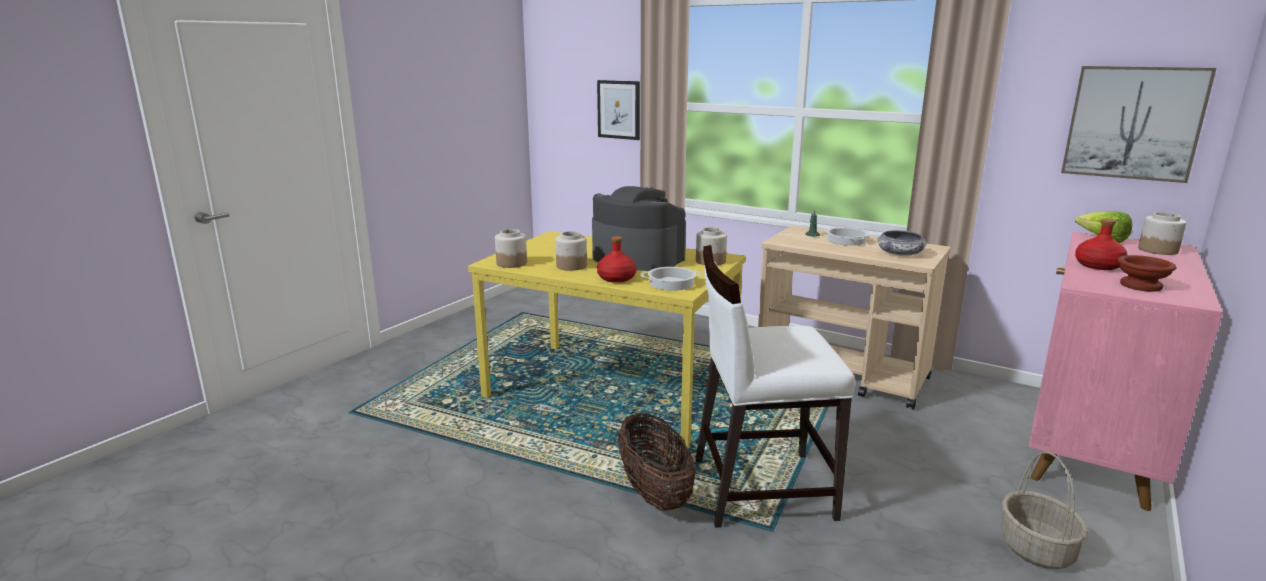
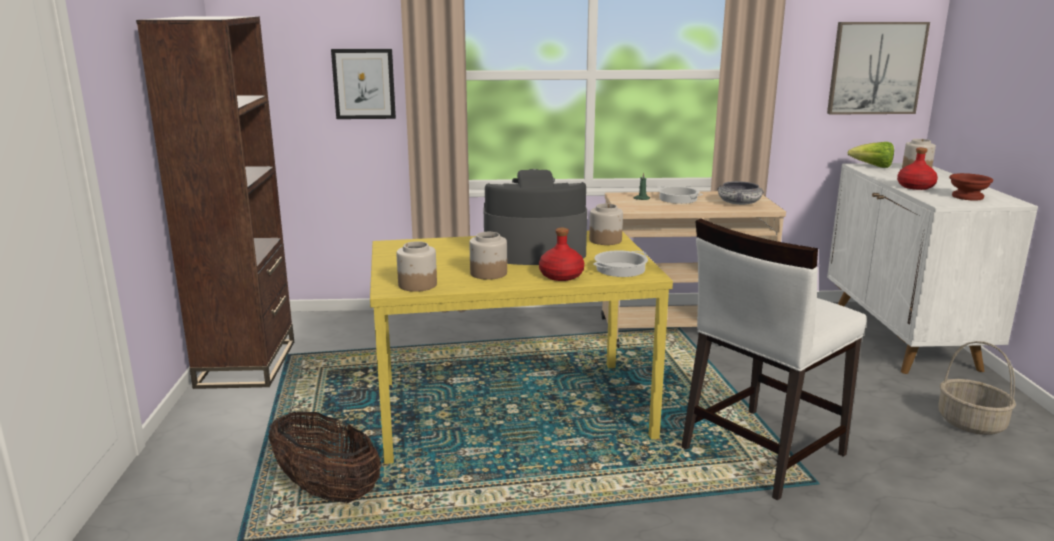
camera: 35 degrees left, 0 degrees up
(493, 312) = (247, 364): none -> brown bookcase
(654, 492) = (691, 491): basket -> basket (327, 490)
(1090, 449) = (903, 339): pink cabinet -> white cabinet

